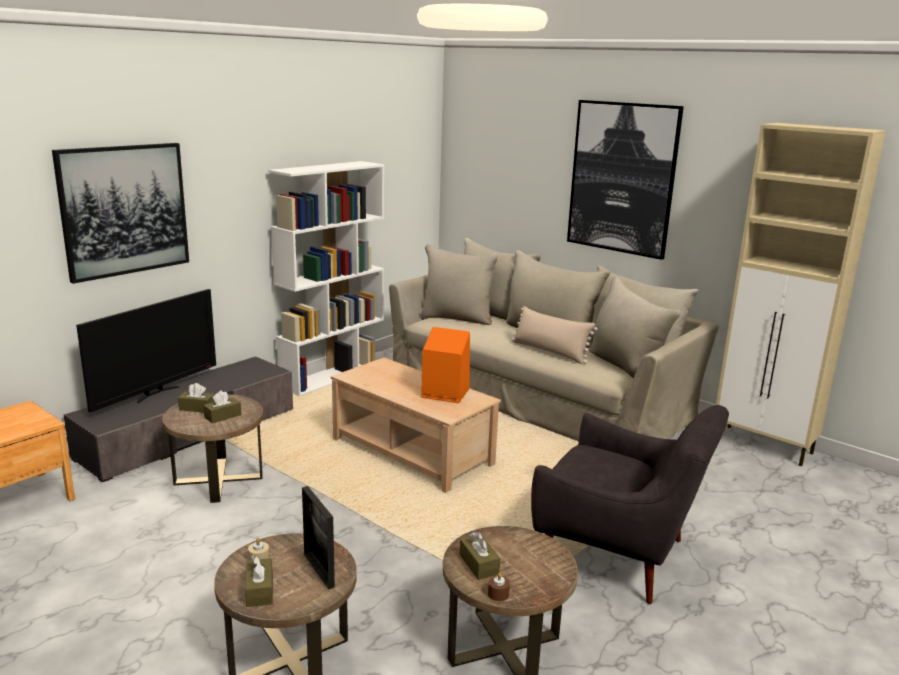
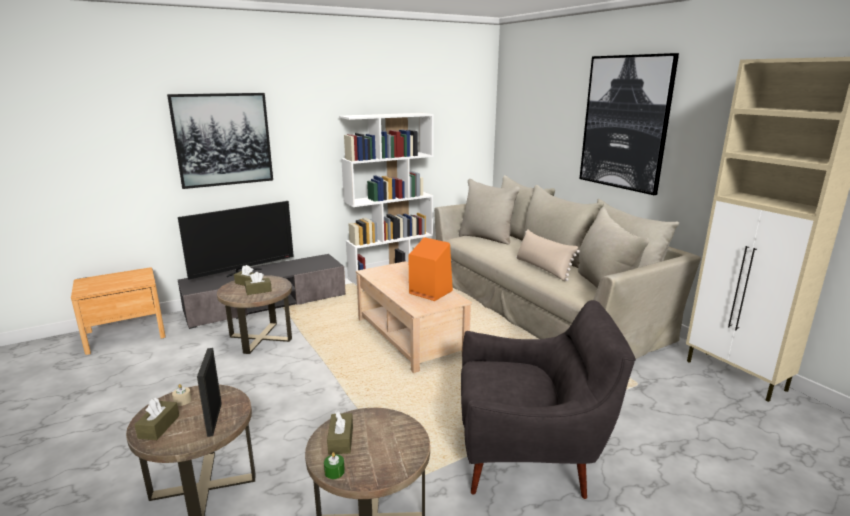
camera: 20 degrees right, 0 degrees up
(498, 594) = (334, 471): brown candle -> green candle
(619, 556) = (529, 455): grey armchair -> grey armchair turned 45 degrees counterclockwise

